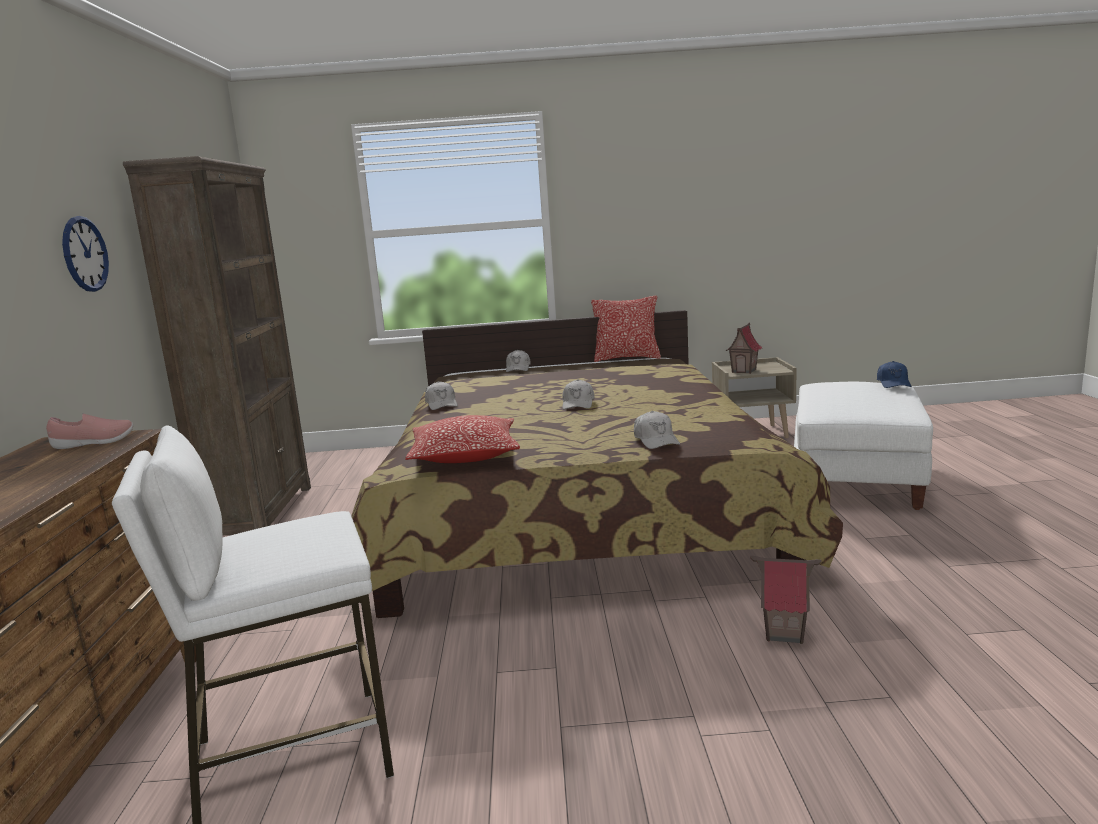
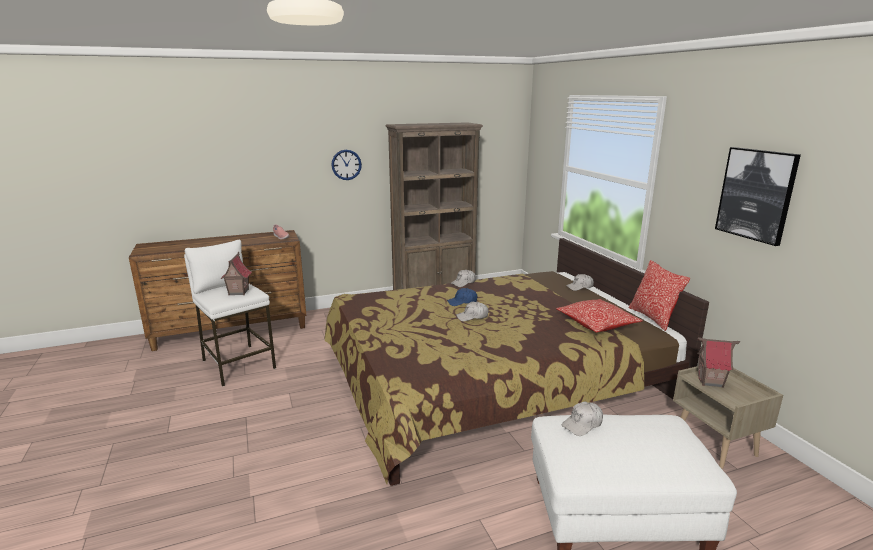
camera: 70 degrees right, 5 degrees up
(465, 456) = (364, 305): pillow -> pillow (597, 324)
(656, 440) = (393, 348): white cap -> white cap (582, 424)
(684, 196) = (756, 194): none -> picture
(784, 634) = (324, 479): toy house -> toy house (238, 292)
(893, 383) = (692, 466): blue cap -> blue cap (462, 302)

